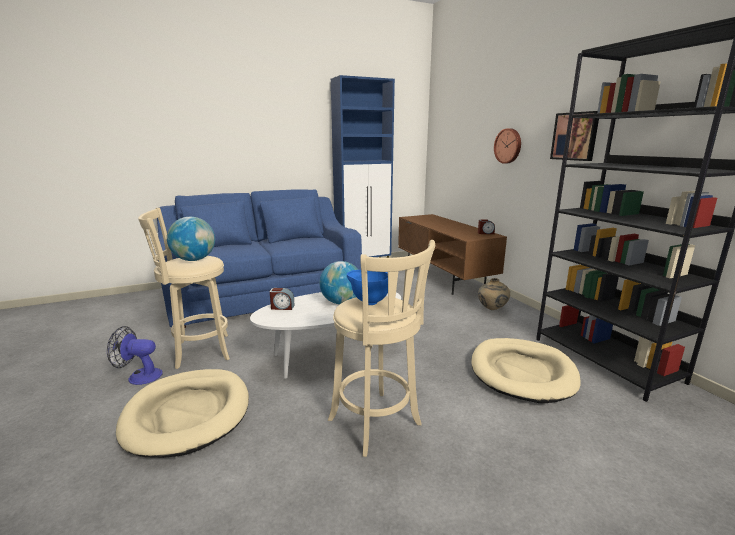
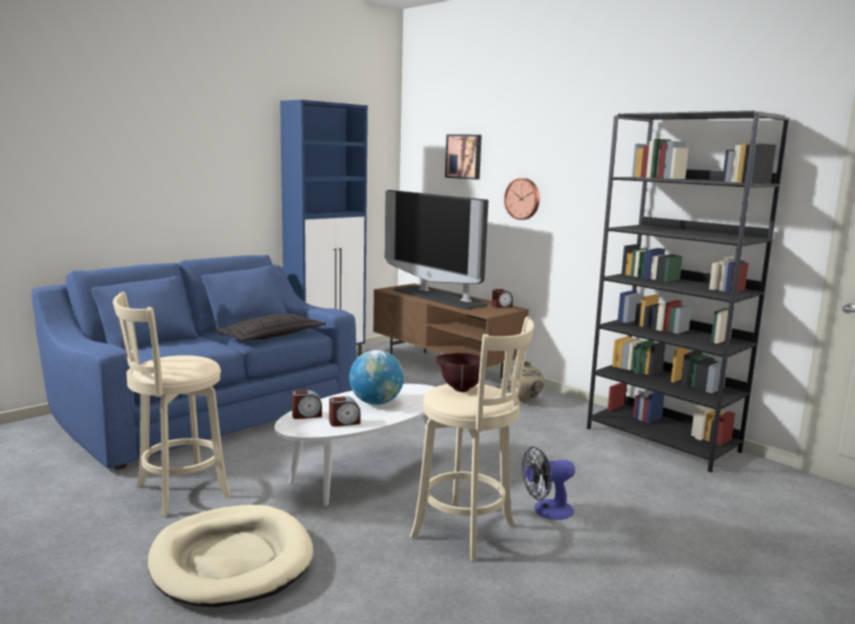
camera: 20 degrees left, 5 degrees down
(139, 376) = (117, 533): fan -> fan (547, 511)
(194, 260) = (180, 361): globe -> none
(298, 245) = (272, 335): none -> pillow
(303, 316) = (344, 422): none -> alarm clock
(368, 302) = (458, 389): blue bowl -> brown bowl
(442, 224) = (440, 297): none -> television
(522, 372) = (588, 462): beige dog bed -> none
(575, 136) = (605, 194): picture -> picture (464, 156)

